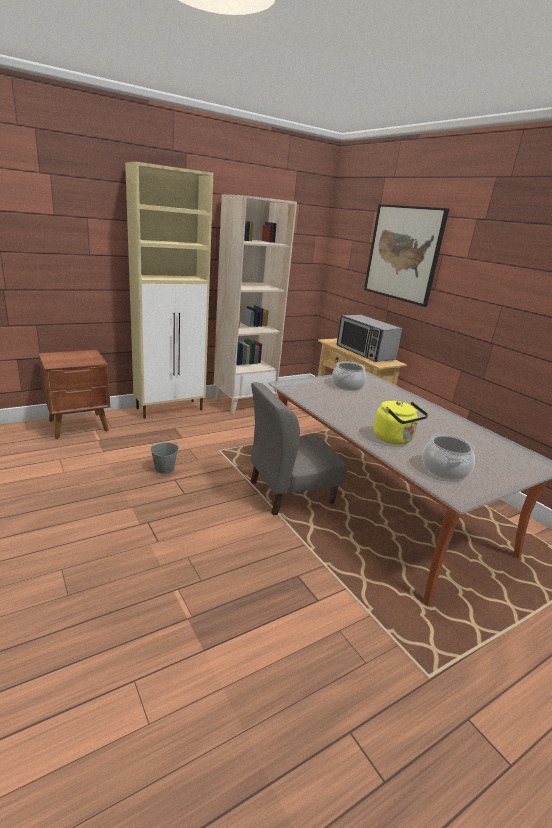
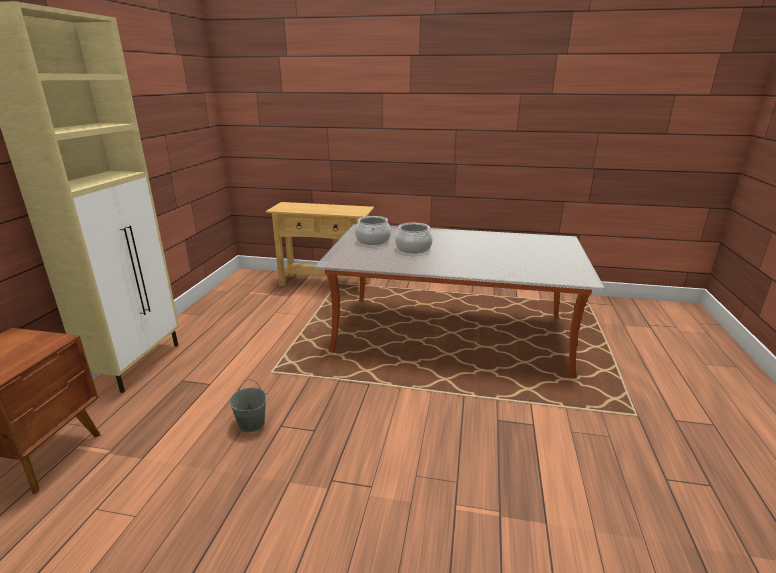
camera: 45 degrees left, 0 degrees up
(244, 402) = (209, 314): beige bookcase -> none
(290, 492) = (389, 366): grey chair -> none
(364, 353) = (328, 208): microwave -> none
(394, 439) = (487, 264): yellow kettle -> none
(403, 253) = (335, 98): picture -> none
(445, 469) = (547, 268): cooking pot -> cooking pot (413, 248)

